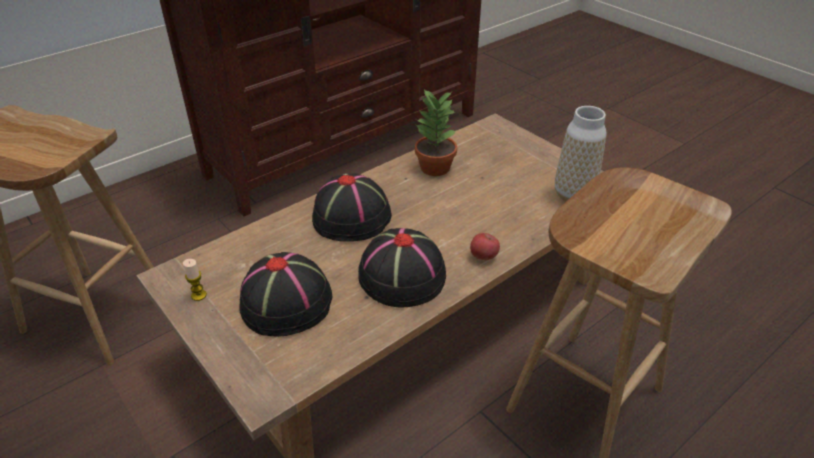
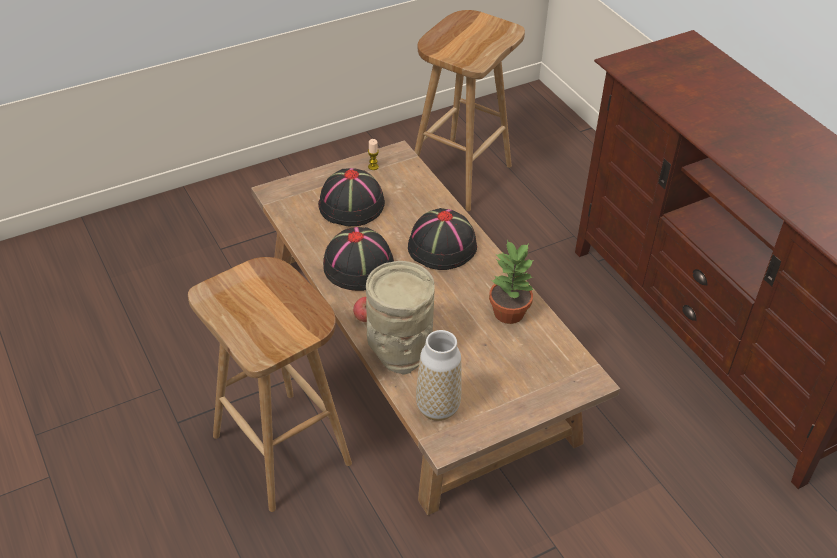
camera: 100 degrees right, 5 degrees up
(516, 227) = (399, 349): none -> beige vase

